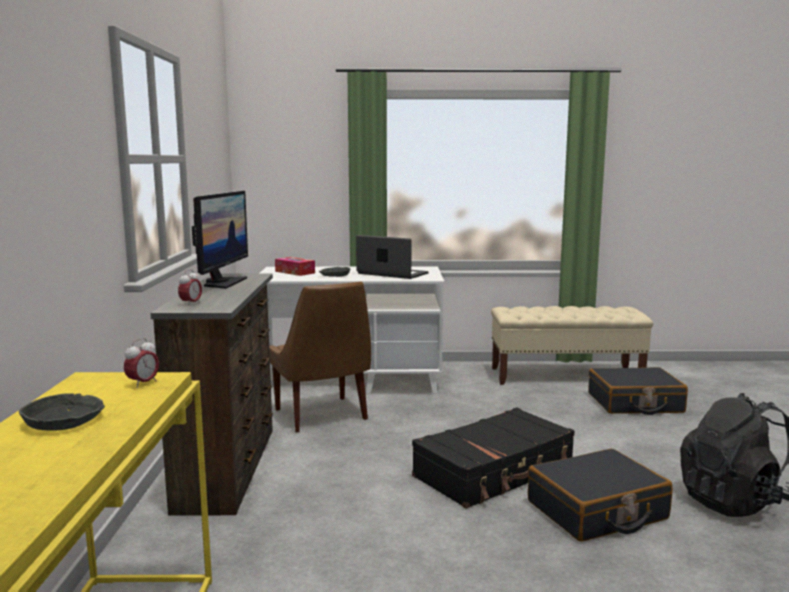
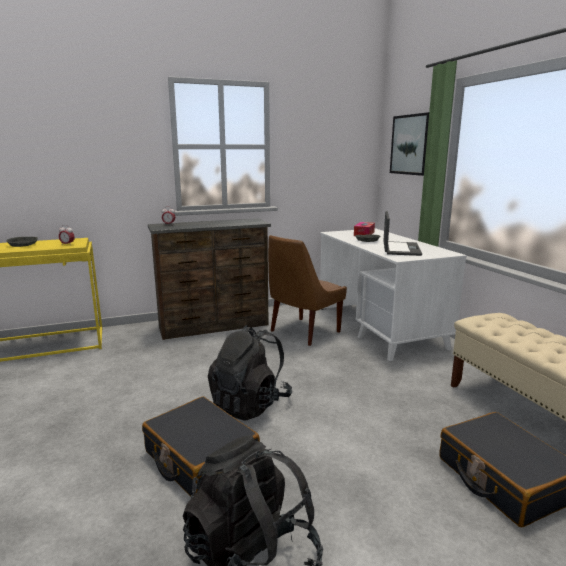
camera: 70 degrees right, 5 degrees up
(222, 282) = (230, 221): monitor -> none
(301, 157) = (411, 144): none -> picture
(495, 472) = (250, 404): black suitcase -> black backpack

